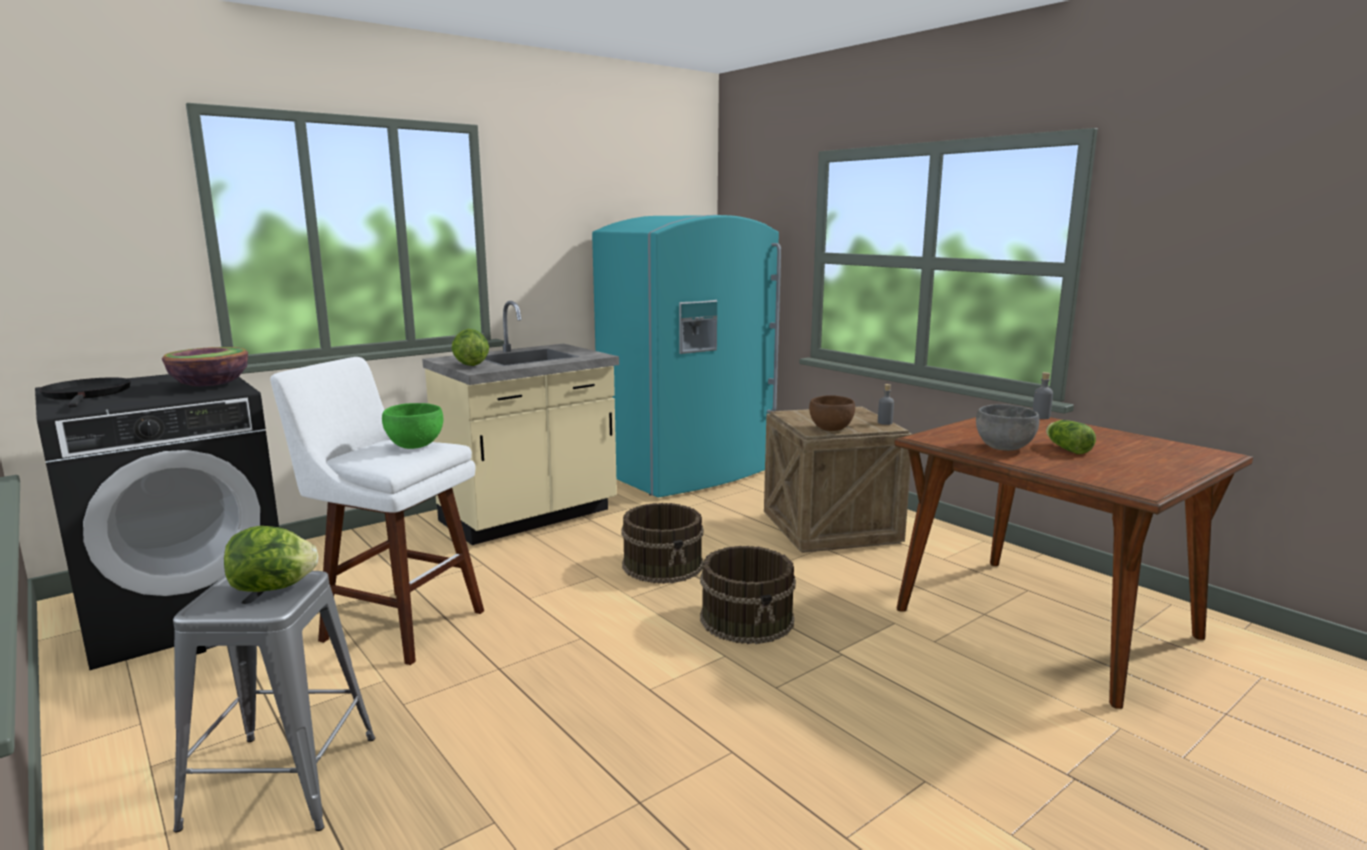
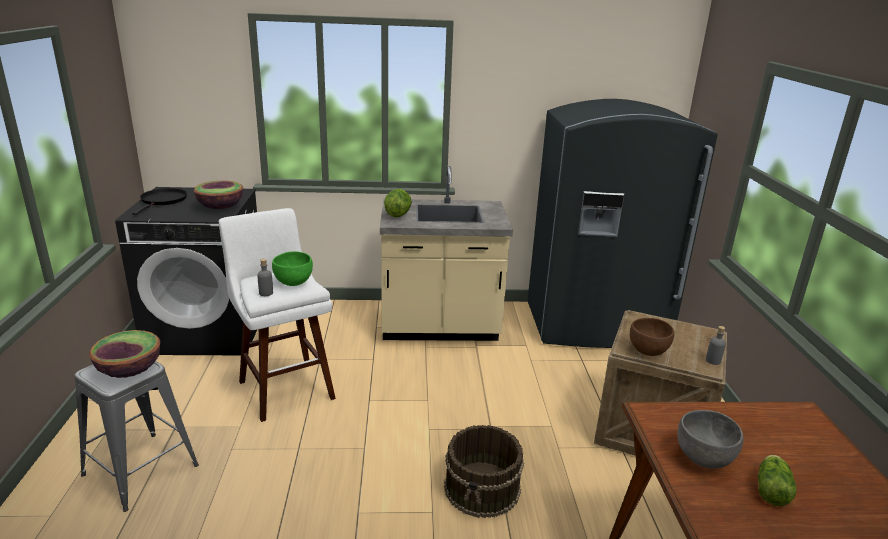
camera: 35 degrees right, 10 degrees up
(273, 588) = (129, 370): lettuce -> bowl
(663, 565) = (480, 409): brown bucket -> none
(688, 473) = (596, 325): turquoise fridge -> grey fridge
(1040, 417) = (828, 430): grey bottle -> grey bottle (266, 293)

